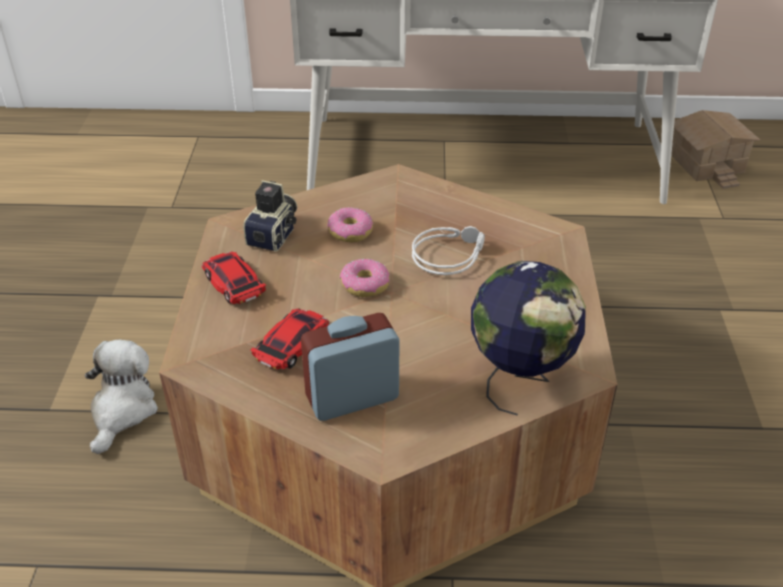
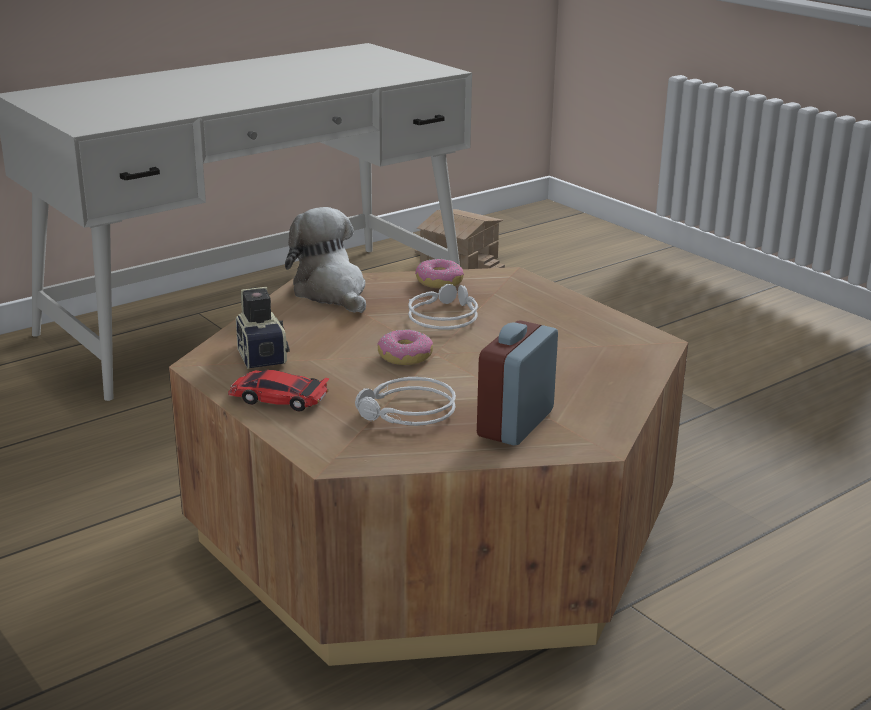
camera: 40 degrees left, 15 degrees down
(122, 411) = (140, 649): plush toy -> plush toy (332, 292)
(292, 343) = (406, 413): toy car -> grey headphones
(350, 232) = (331, 330): donut -> donut (439, 282)
(520, 380) = (622, 365): globe -> none

